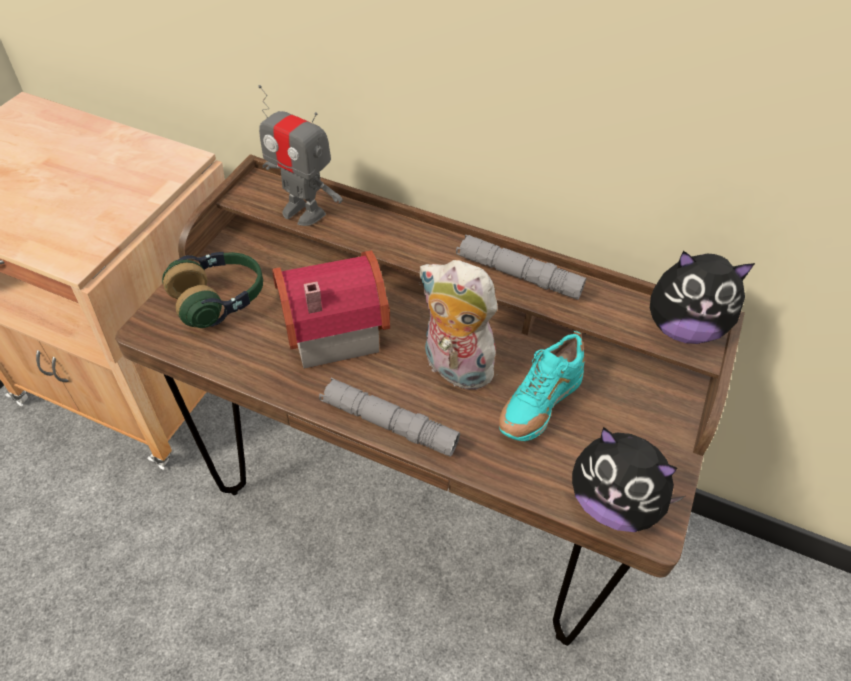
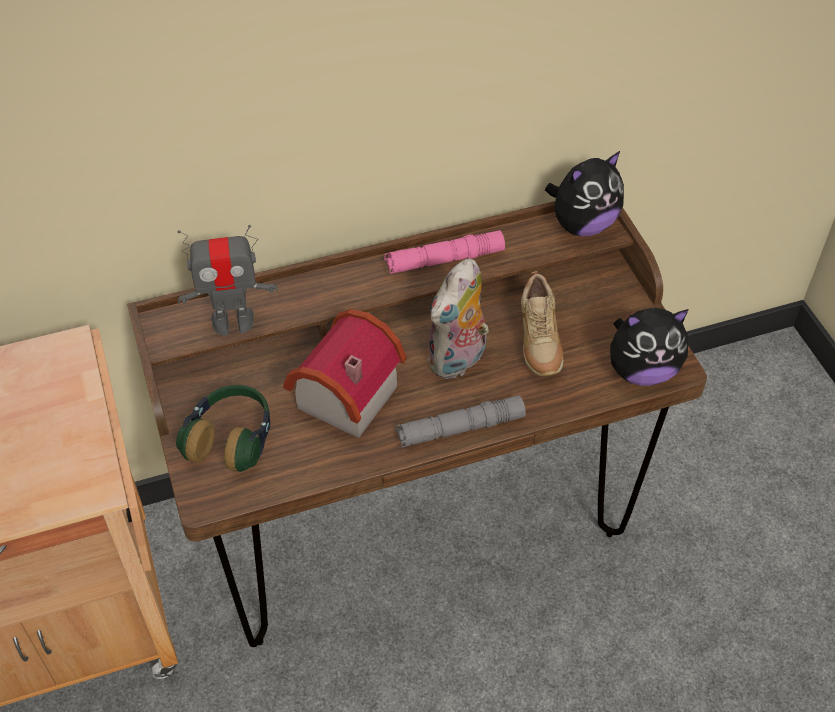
camera: 40 degrees left, 0 degrees up
(453, 368) = (458, 360): plush toy -> plush toy turned 45 degrees counterclockwise
(518, 274) = (444, 260): grey flashlight -> pink flashlight
(537, 406) = (538, 345): turquoise shoe -> beige shoe

